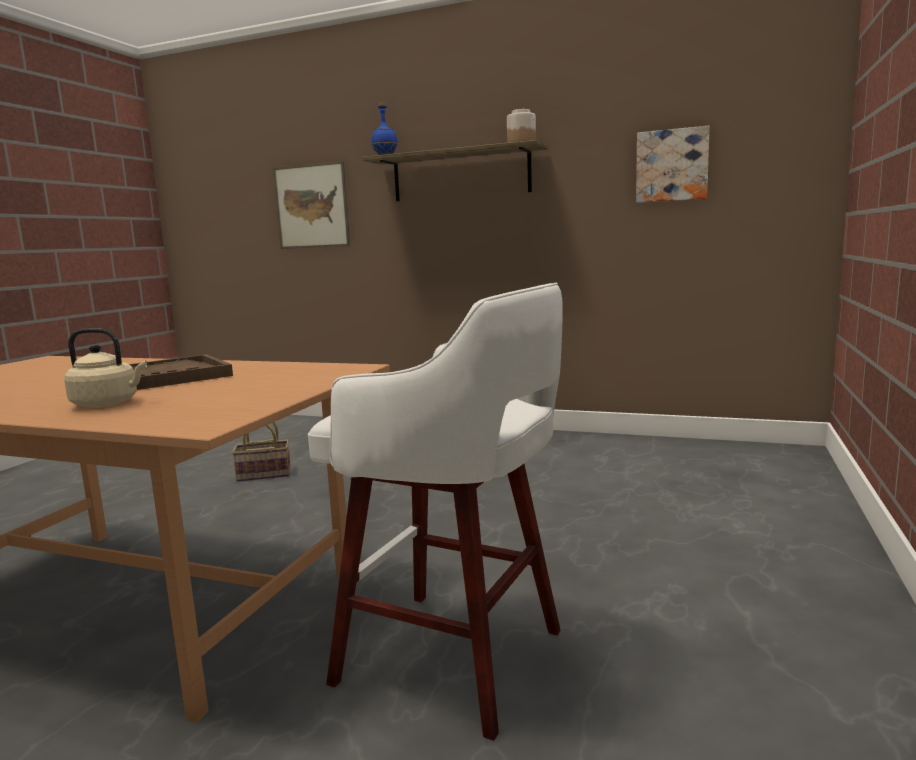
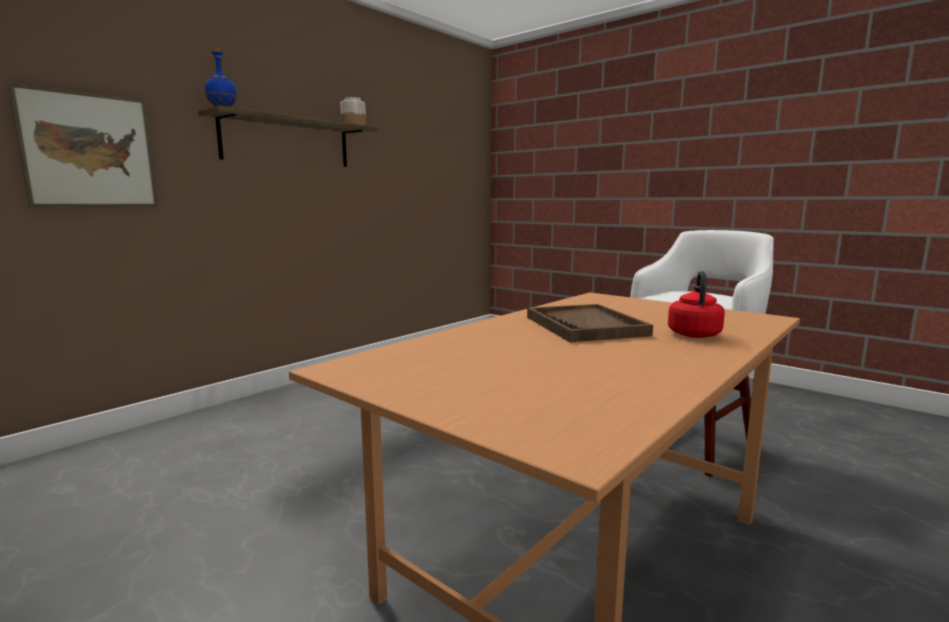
camera: 70 degrees left, 0 degrees up
(108, 404) = (694, 334): beige kettle -> red kettle
(262, 475) = (291, 480): basket -> none
(672, 165) = (426, 160): picture -> none

